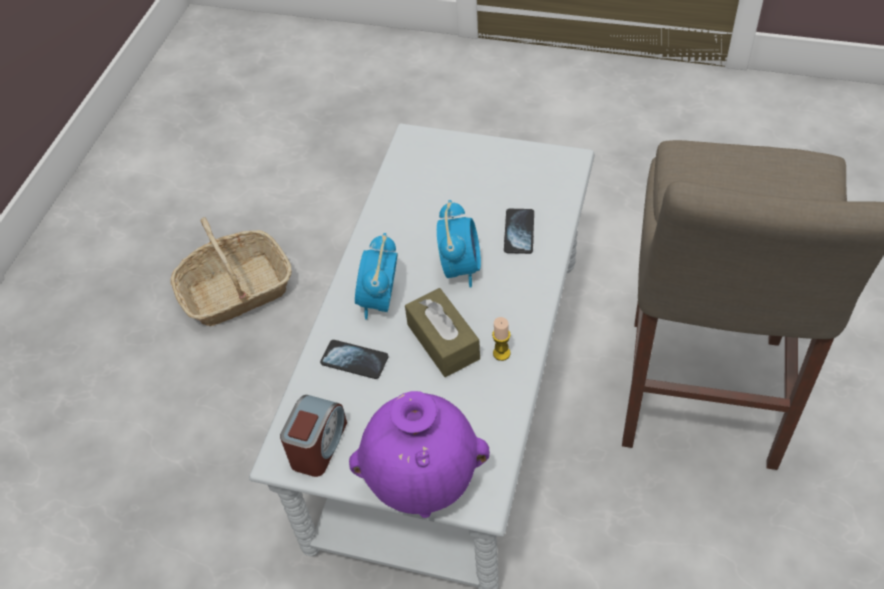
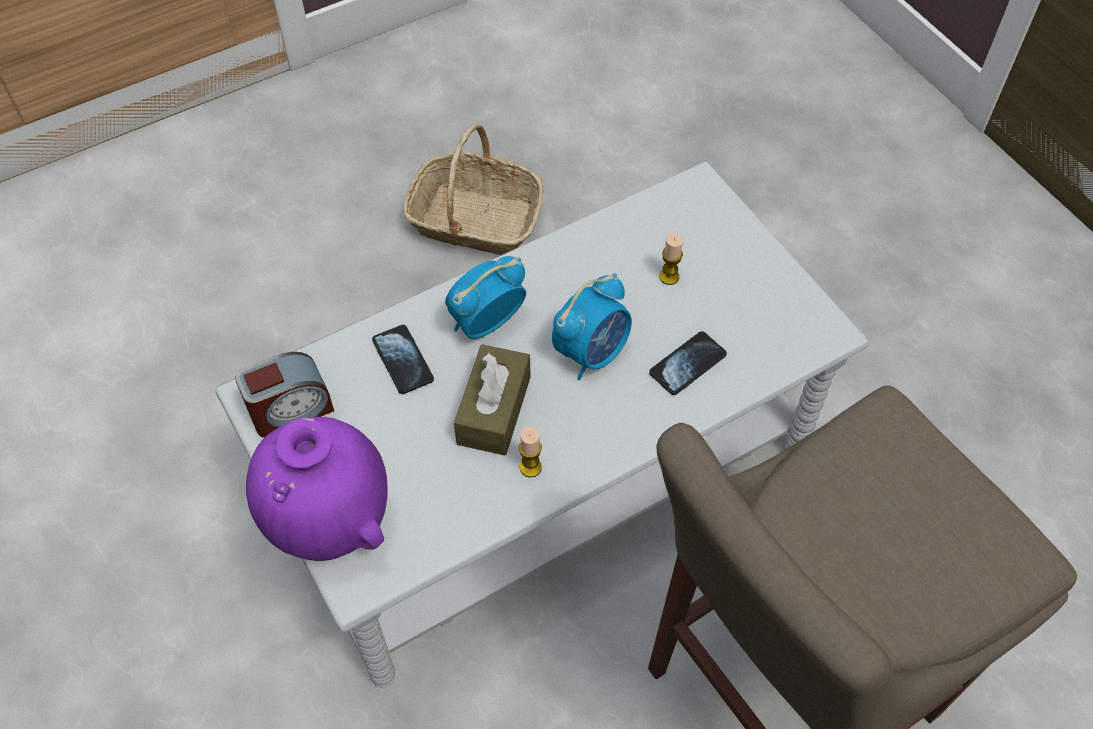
camera: 40 degrees right, 5 degrees up
(453, 196) = (669, 277): none -> candle

